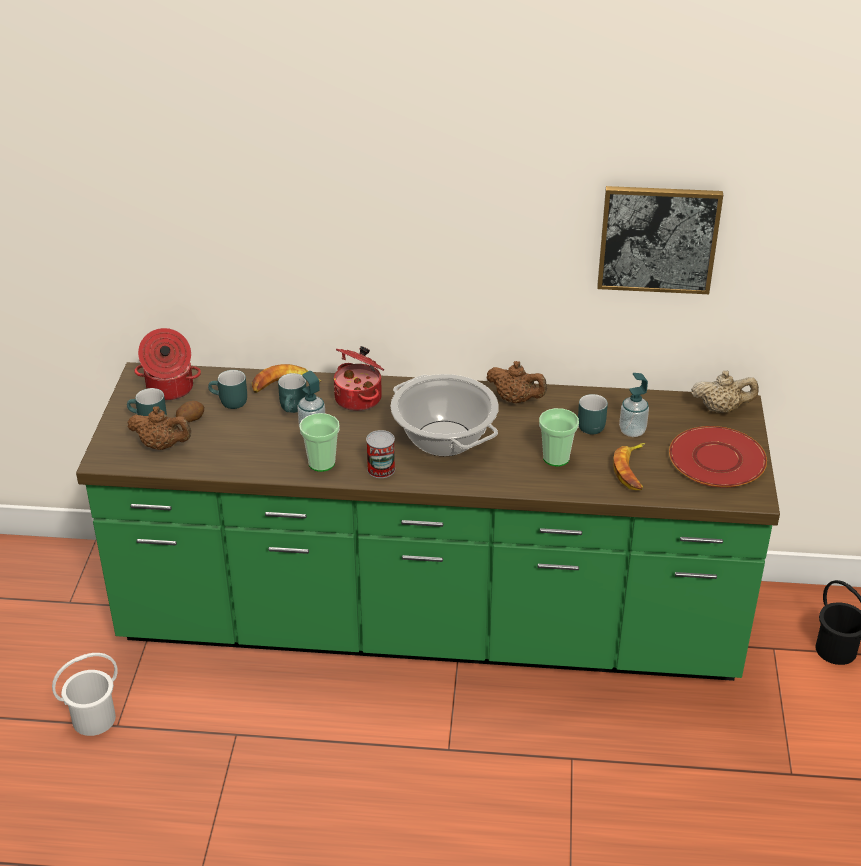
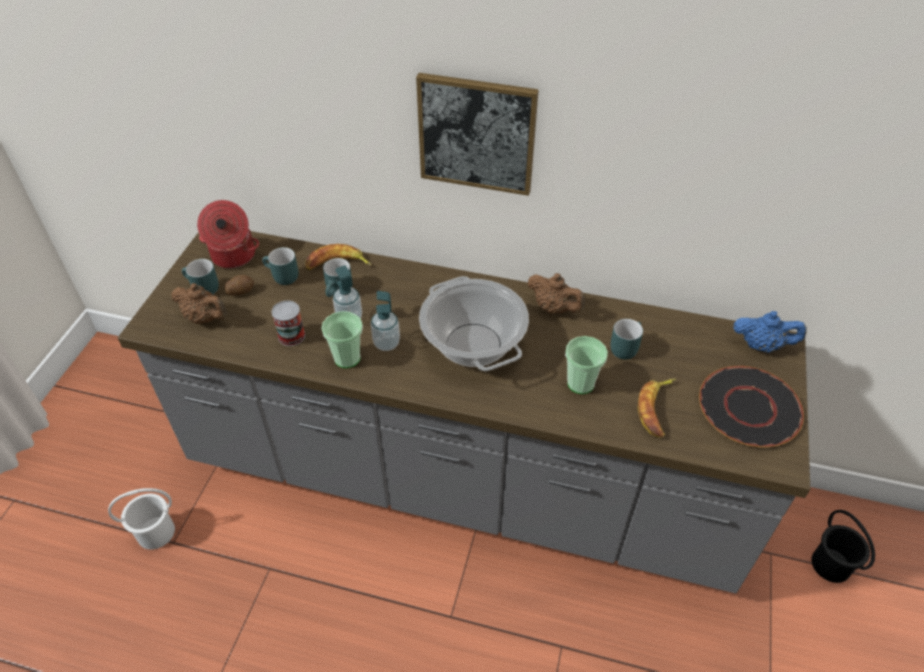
camera: 10 degrees right, 10 degrees up
(359, 398) = (404, 287): cooking pot -> none
(381, 469) = (402, 373): can -> can (291, 336)
(430, 625) = (462, 480): green counter -> grey counter
(632, 431) = (665, 360): soap dispenser -> soap dispenser (386, 343)
(658, 239) = (725, 167): picture -> picture (477, 134)
(717, 459) = (749, 408): red plate -> black plate
(721, 409) = (762, 345): beige teapot -> blue teapot

